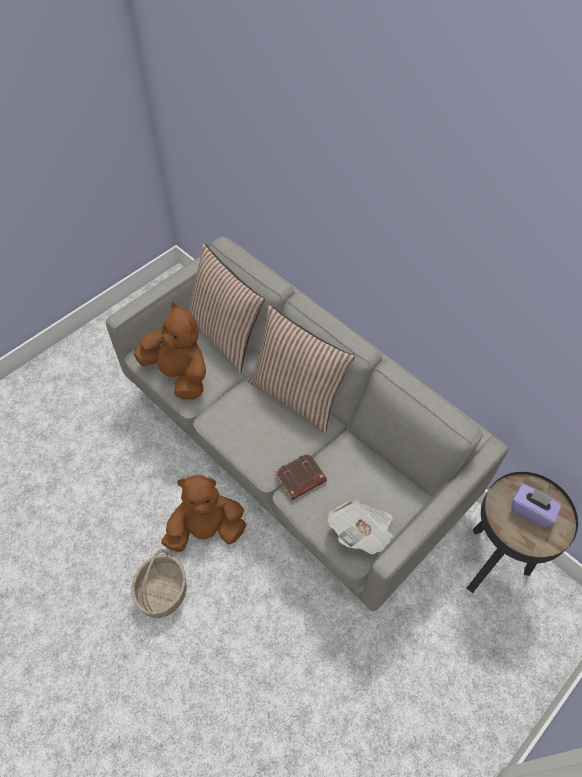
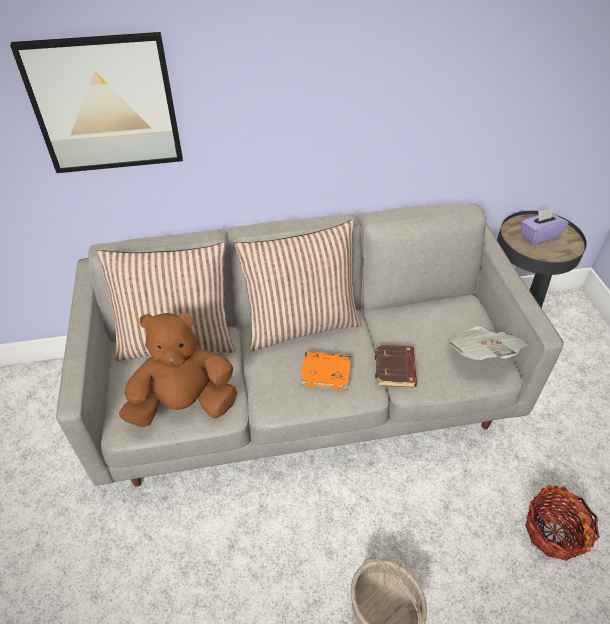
camera: 55 degrees left, 10 degrees down
(206, 530) = (339, 522): brown plush toy -> none
(263, 154) = (105, 105): none -> picture
(263, 436) = (326, 372): none -> orange book
(298, 687) = (553, 532): none -> basket

